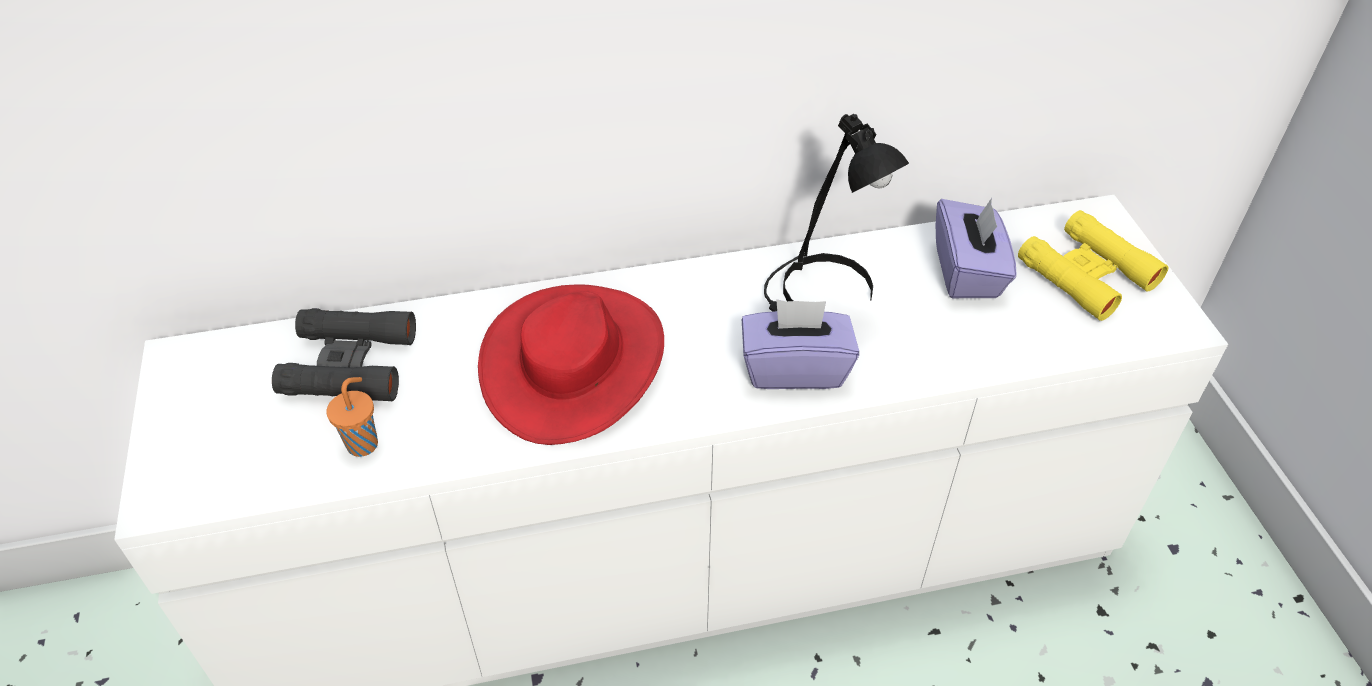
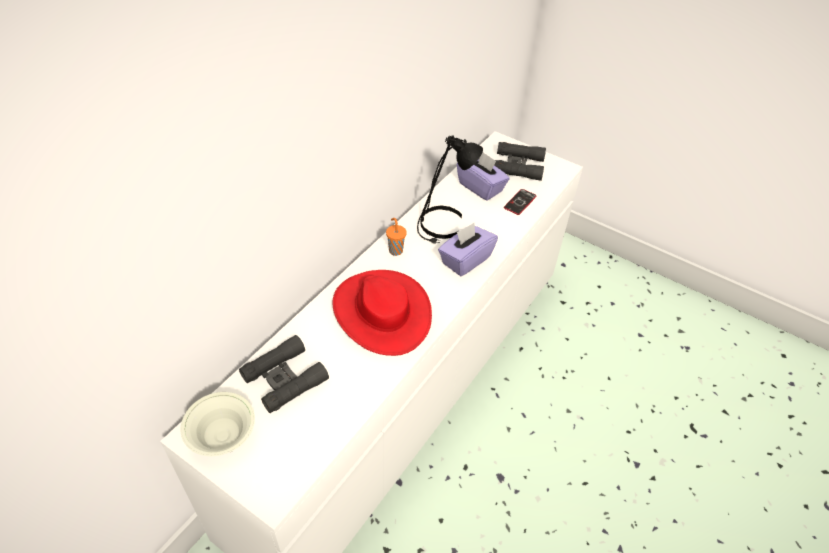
camera: 45 degrees left, 0 degrees up
(203, 384) = (222, 436): none -> white bowl
(363, 443) = (336, 404): orange cup -> orange cup (395, 250)
(1011, 335) = (520, 202): none -> phone
(1087, 274) = (518, 166): yellow binoculars -> black binoculars

